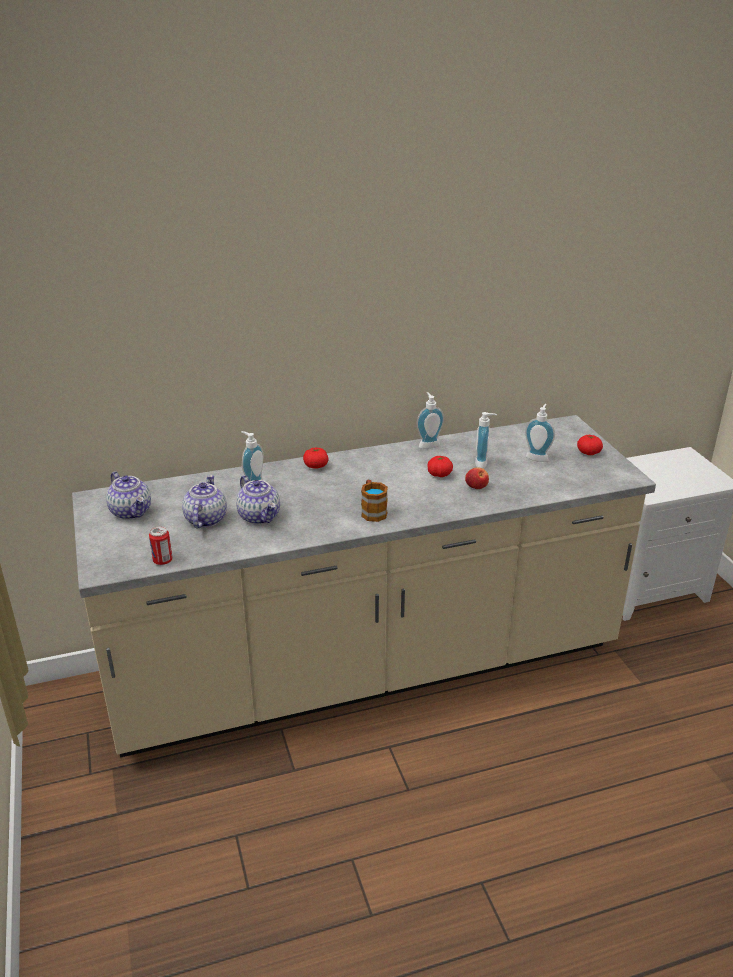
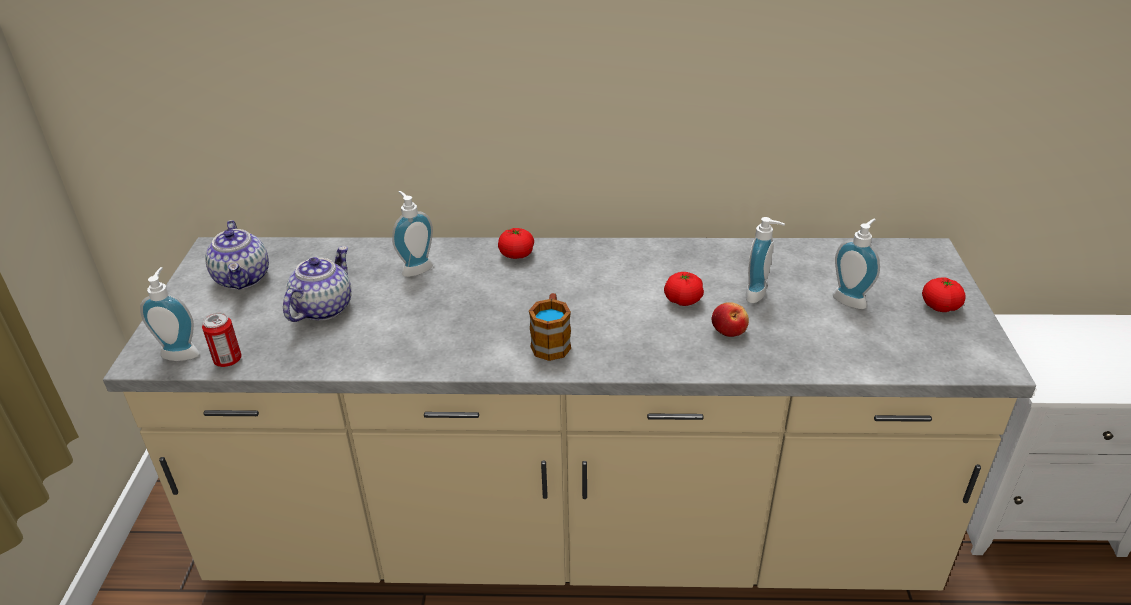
camera: 20 degrees right, 5 degrees up
(260, 516) = (394, 318): teapot -> none
(428, 444) = (692, 249): soap dispenser -> soap dispenser (182, 352)

